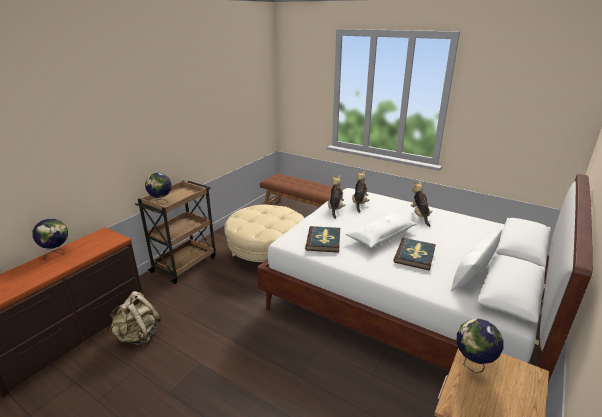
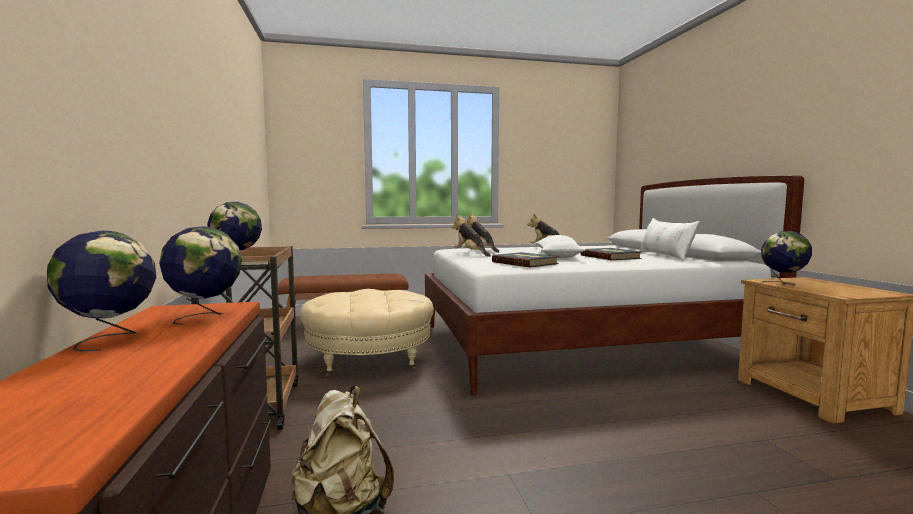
camera: 45 degrees left, 20 degrees down
(96, 247) = (205, 317): none -> globe

